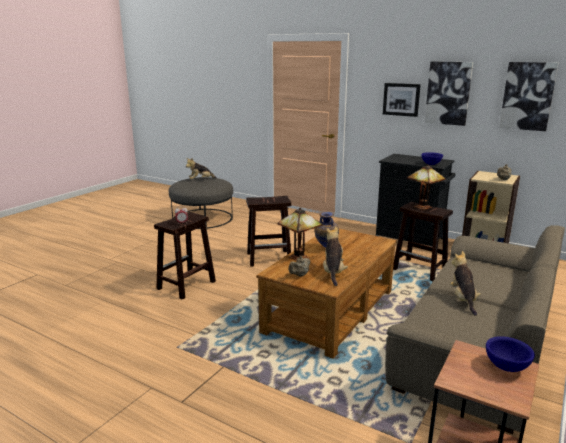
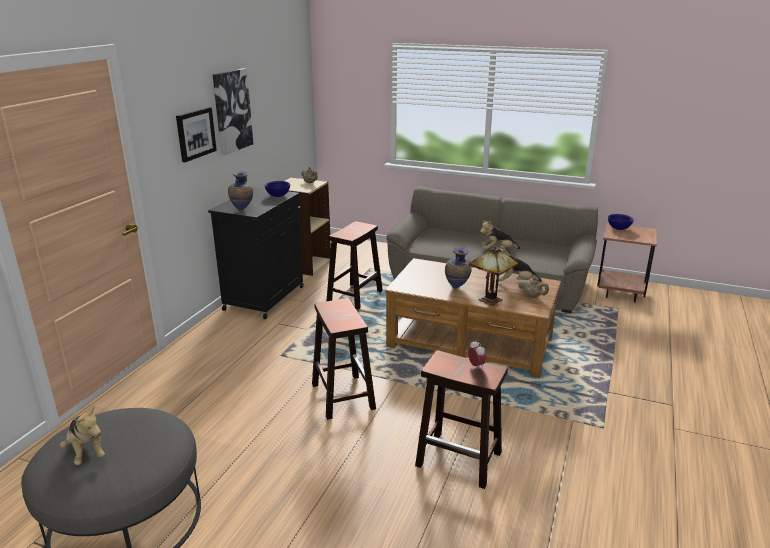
camera: 100 degrees left, 5 degrees up
(392, 158) = (242, 211): none -> vase
(422, 207) = (347, 231): table lamp -> none
(527, 96) = (278, 96): picture -> none

